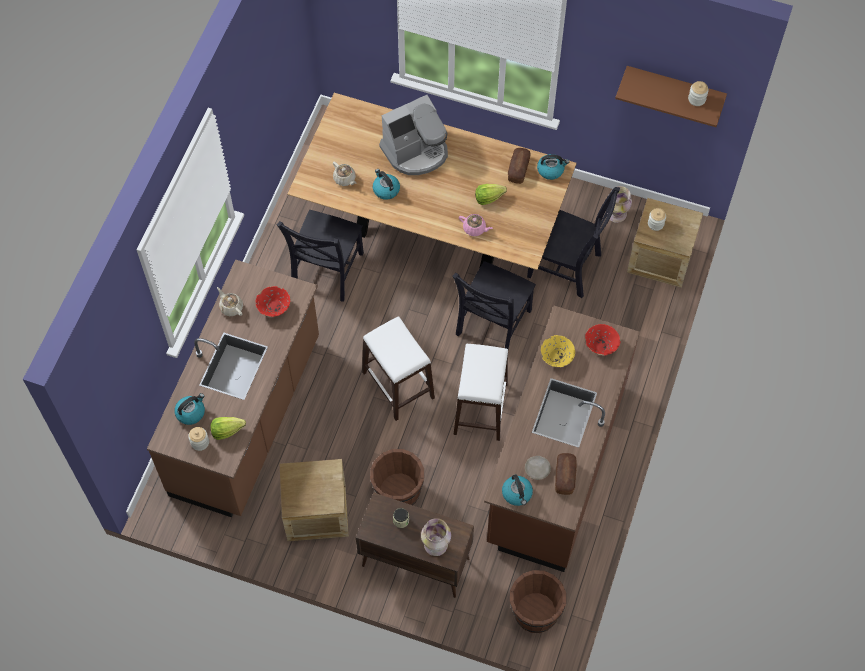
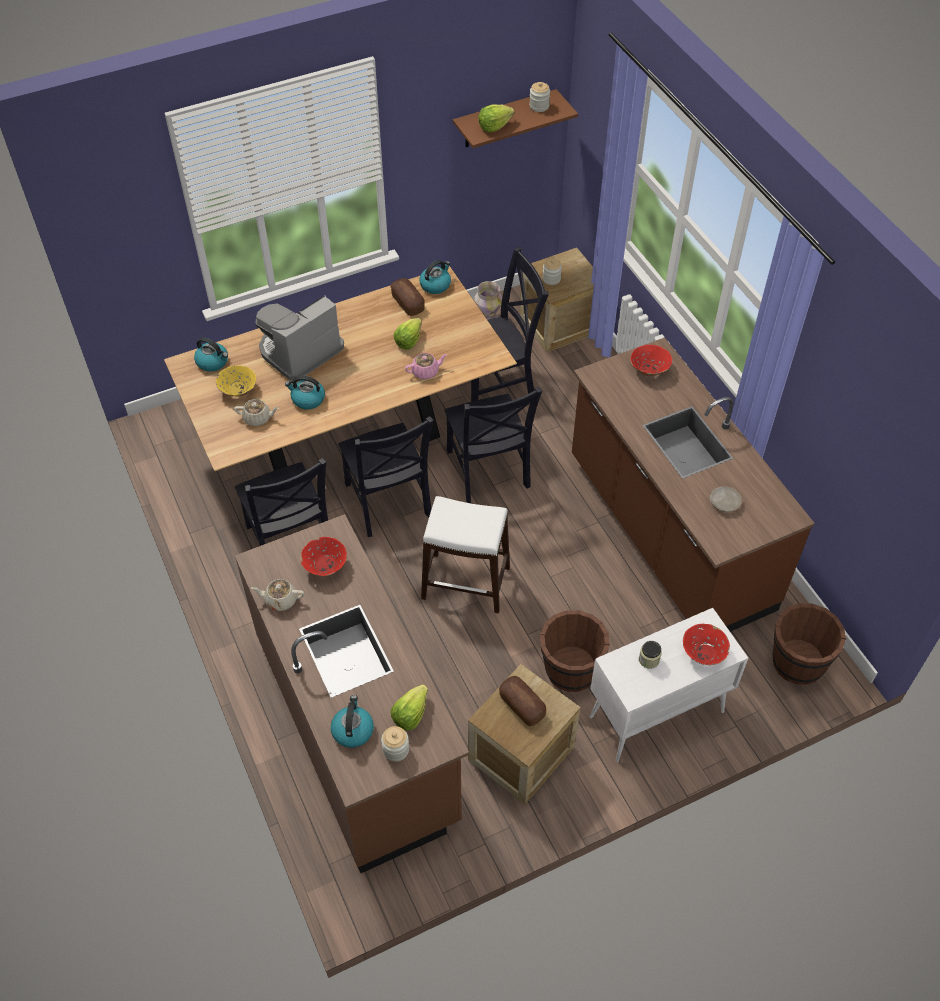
camera: 45 degrees left, 10 degrees down
(409, 294) = (388, 503): none -> black chair
(414, 562) = (655, 715): brown cabinet -> white cabinet
(416, 151) = (299, 351): coffee machine -> coffee machine turned 150 degrees counterclockwise
(435, 545) = (703, 653): vase -> red bowl
(481, 408) = (557, 542): white stool -> none
(517, 494) = (734, 535): kettle -> kettle (213, 362)
(556, 356) = (626, 405): yellow bowl -> yellow bowl (238, 390)
(565, 477) = (752, 489): bread -> bread (522, 705)
(646, 93) = (494, 127): none -> lettuce

